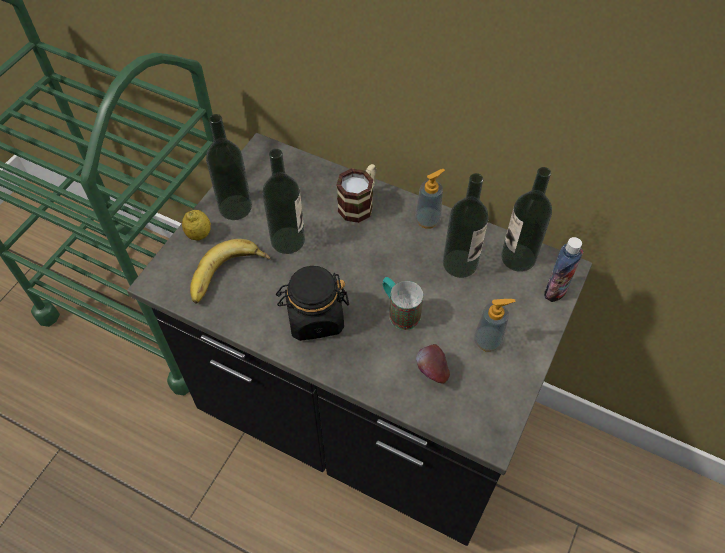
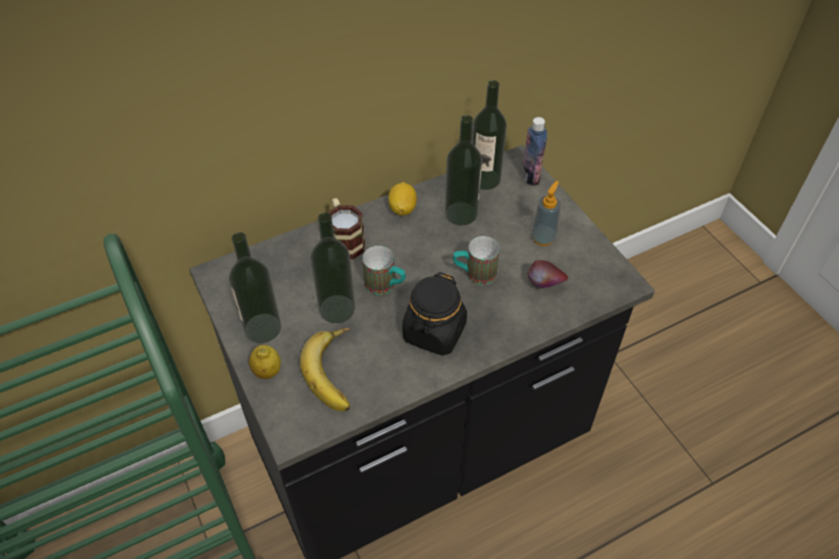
camera: 55 degrees left, 5 degrees down
(335, 258) = (385, 286): none -> mug
(427, 220) = (402, 208): soap dispenser -> lemon

